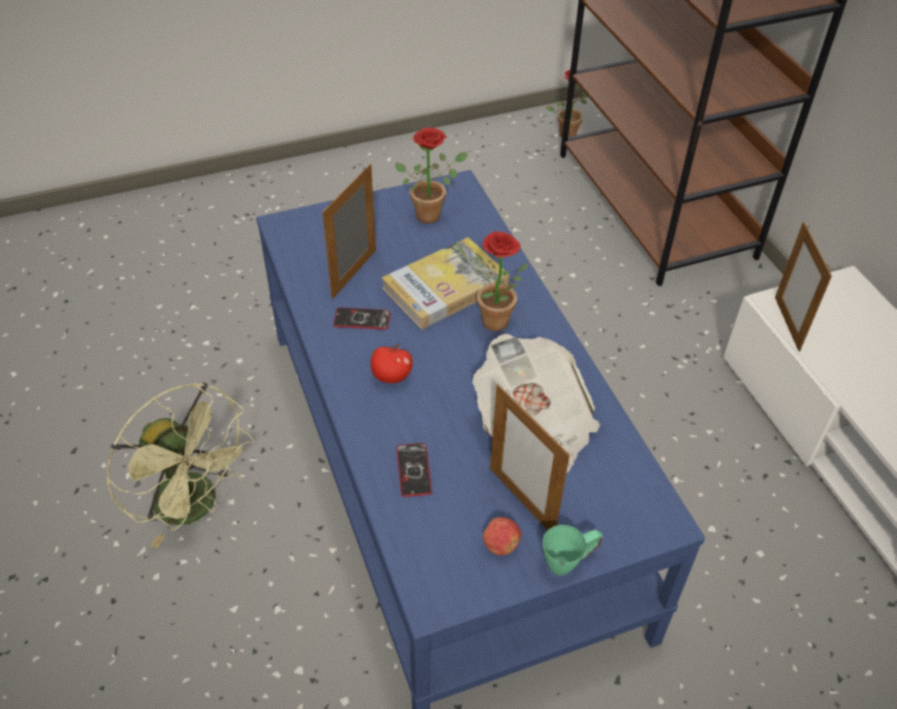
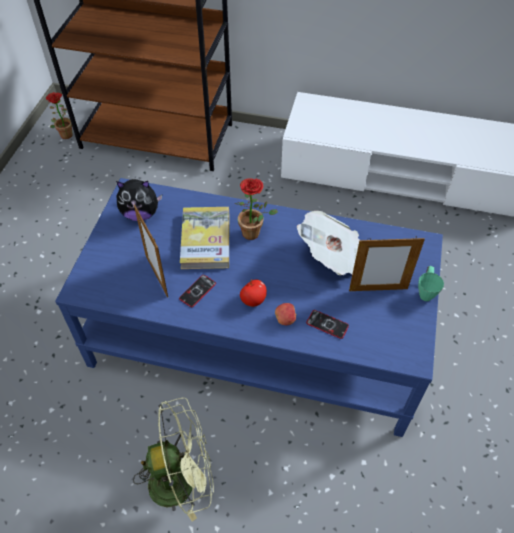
camera: 55 degrees left, 5 degrees up
(432, 213) = (140, 214): potted plant -> plush toy
(501, 545) = (399, 313): apple -> apple (285, 319)
(787, 323) = (312, 136): picture frame -> none

